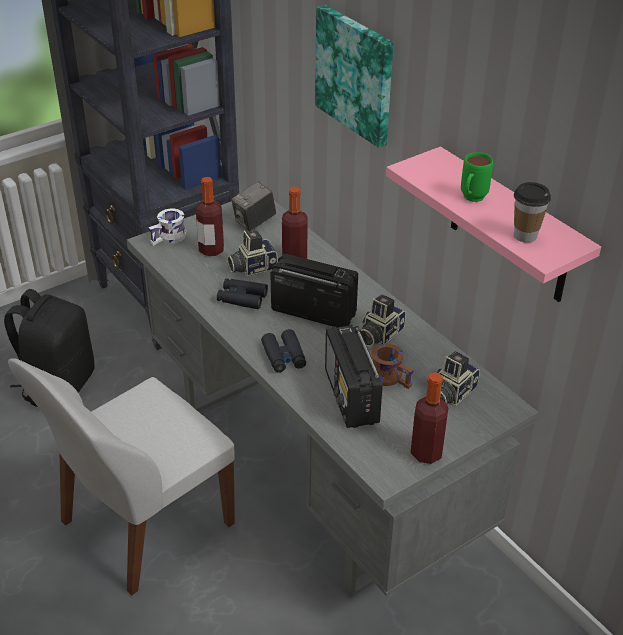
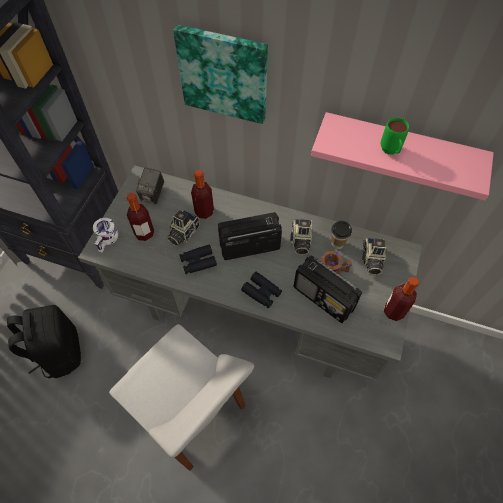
camera: 35 degrees left, 20 degrees up
(143, 525) = (191, 411): white chair -> white chair turned 60 degrees counterclockwise
(525, 236) = (449, 168): cup -> cup (337, 244)

